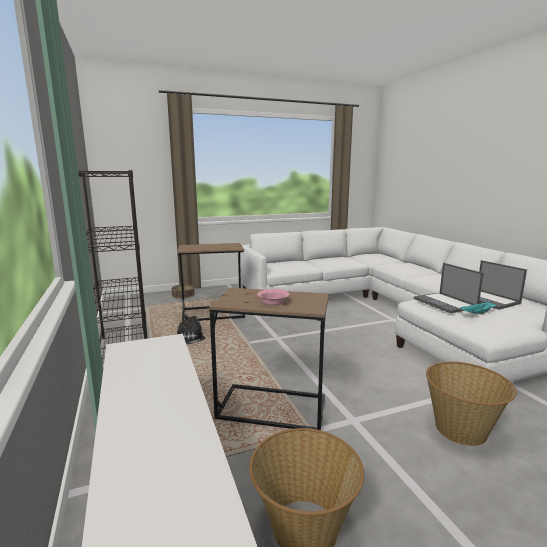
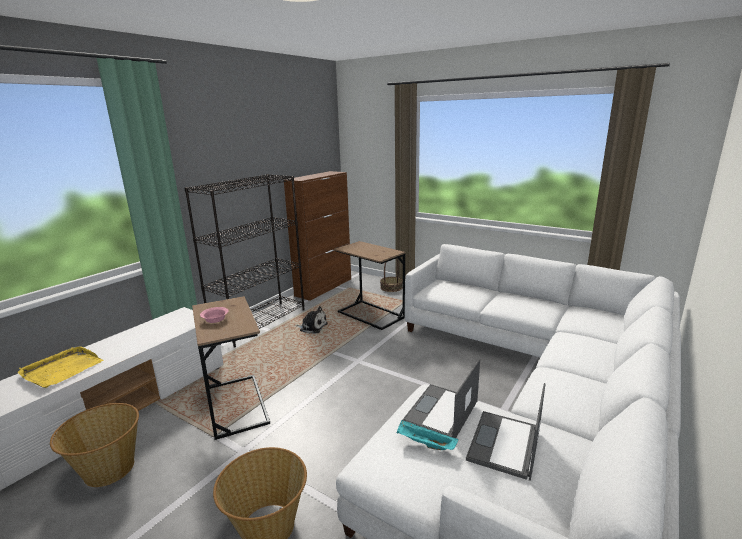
camera: 55 degrees right, 5 degrees up
(119, 313) = (324, 287): none -> brown cabinet
(154, 453) = (61, 369): none -> yellow tray

